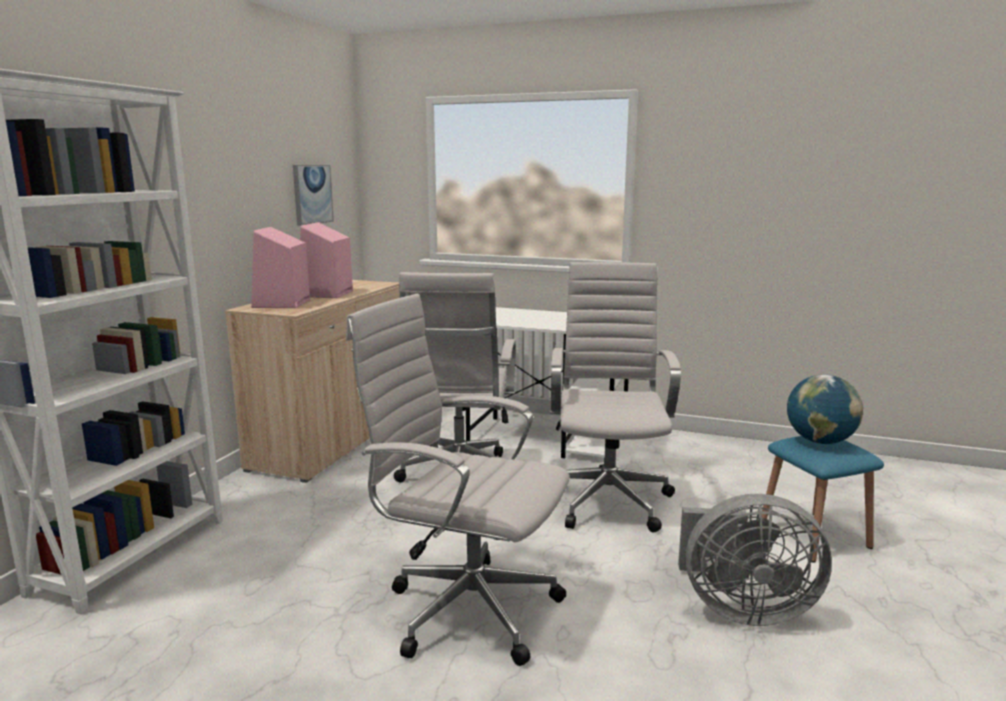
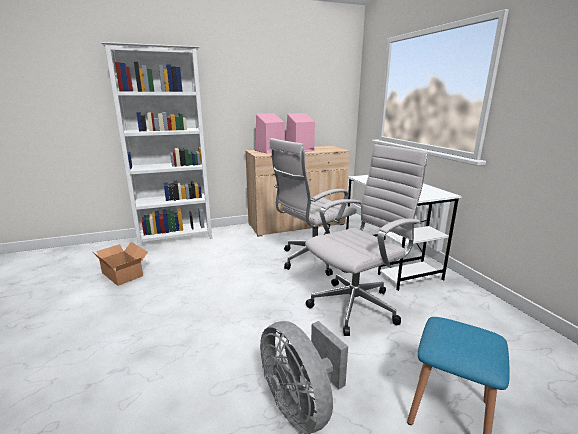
camera: 50 degrees right, 5 degrees up
(169, 663) = (123, 273): none -> cardboard box
(312, 194) = (316, 98): picture -> none
(465, 608) = (206, 311): white office chair -> none
(820, 441) = (463, 334): globe -> none

